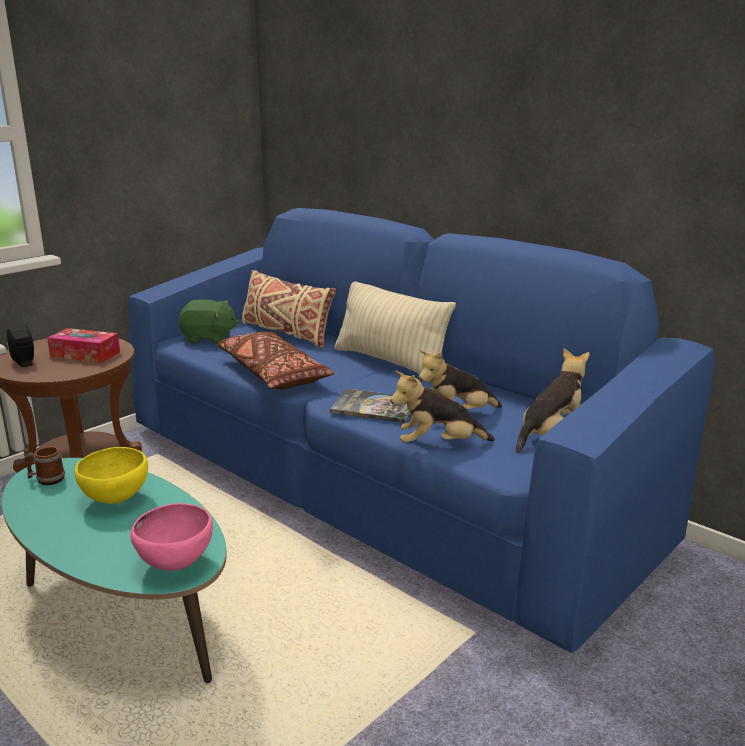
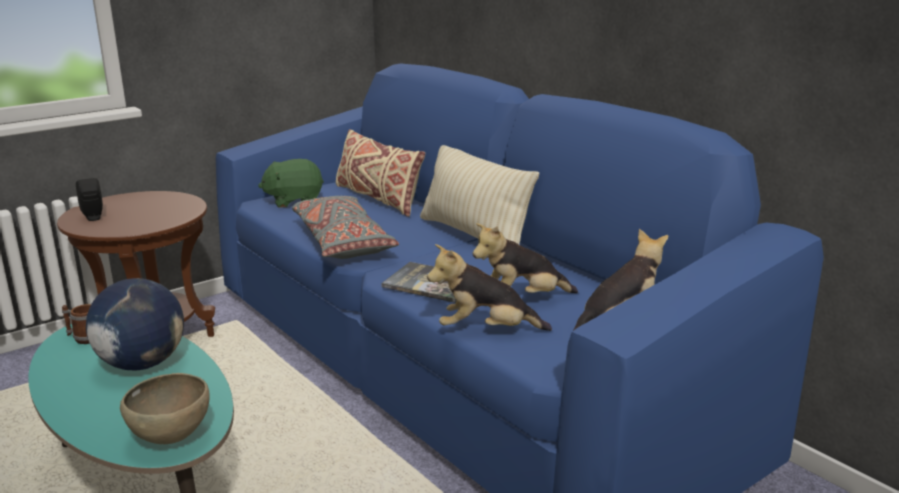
camera: 10 degrees right, 0 degrees up
(85, 354) = (155, 211): tissue box -> none
(116, 499) = (142, 364): yellow bowl -> globe
(176, 564) = (172, 438): pink bowl -> brown bowl
(209, 339) = (294, 201): green plush toy -> green plush toy turned 150 degrees clockwise
(272, 374) = (342, 242): brown pillow -> grey pillow

